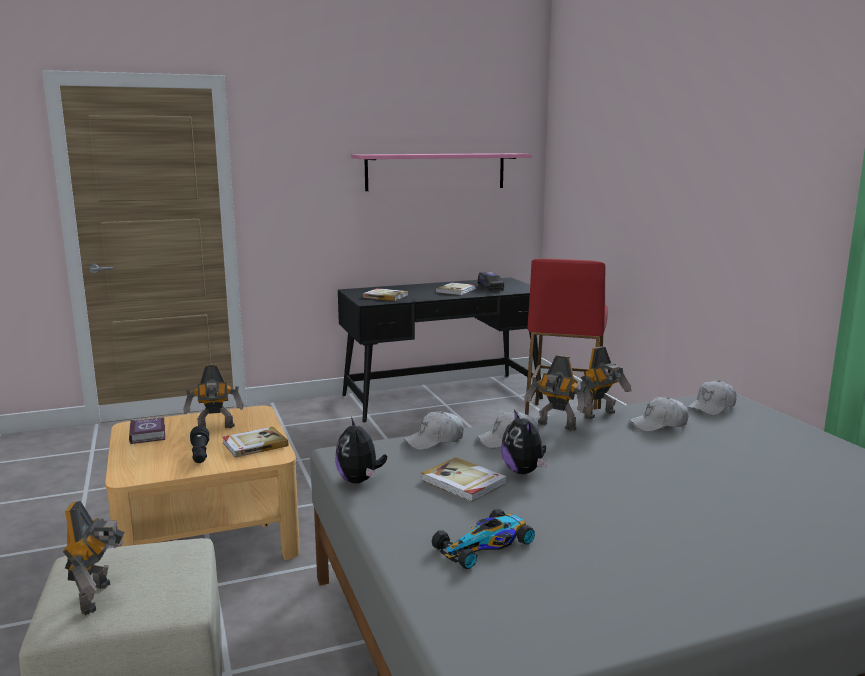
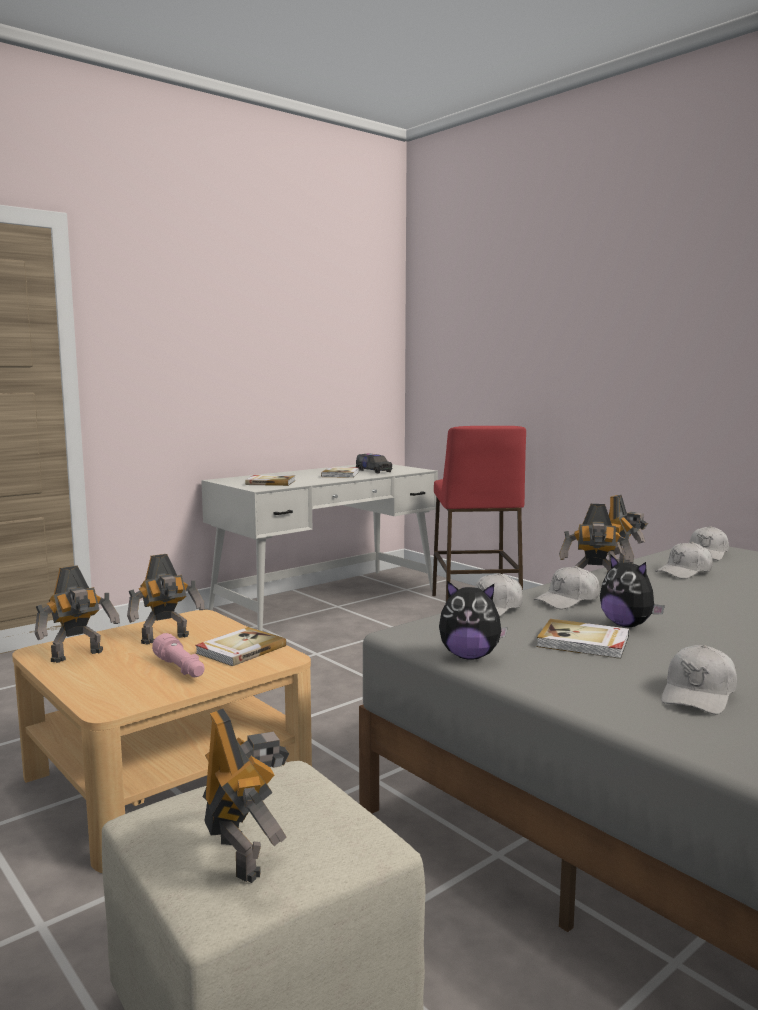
camera: 20 degrees left, 5 degrees down
(148, 434) = (79, 656): book -> toy robot
(200, 454) = (181, 669): black flashlight -> pink flashlight
(359, 480) = (469, 656): plush toy -> plush toy turned 45 degrees counterclockwise
(436, 171) = (302, 343): pink shelf -> none
(442, 397) = (327, 599): black desk -> white desk
(485, 545) = (698, 695): toy car -> white cap

